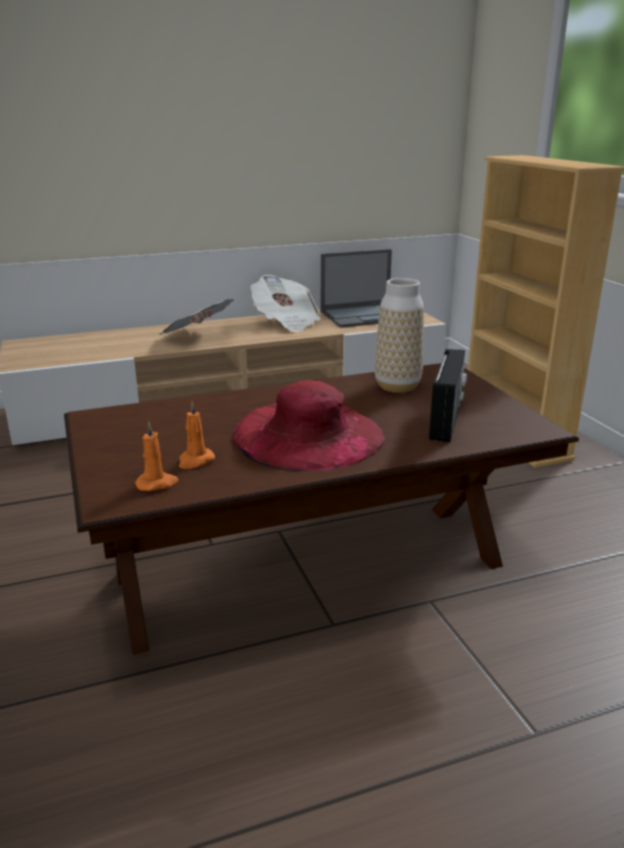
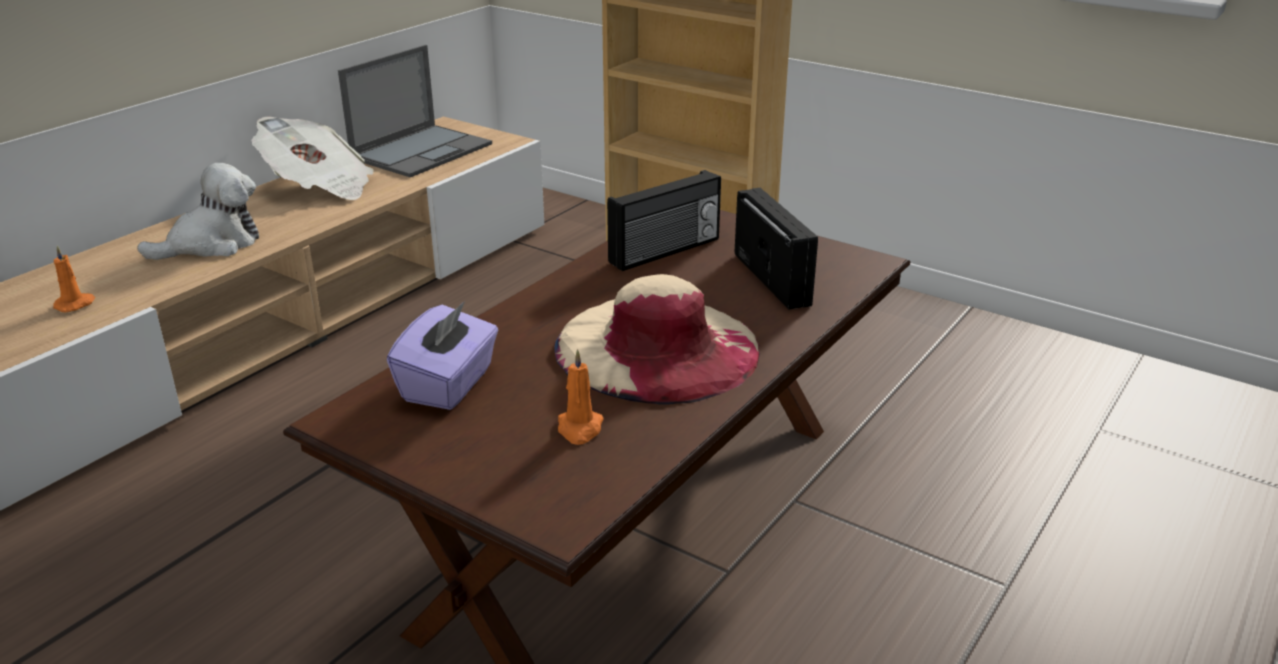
camera: 35 degrees left, 5 degrees up
(157, 483) = (580, 475): orange candle -> orange candle (75, 304)
(165, 417) = (449, 384): none -> purple tissue box
(197, 337) = (212, 244): newspaper -> plush toy
(308, 435) = (657, 347): red hat -> beige hat
(397, 386) = (666, 251): vase -> radio

